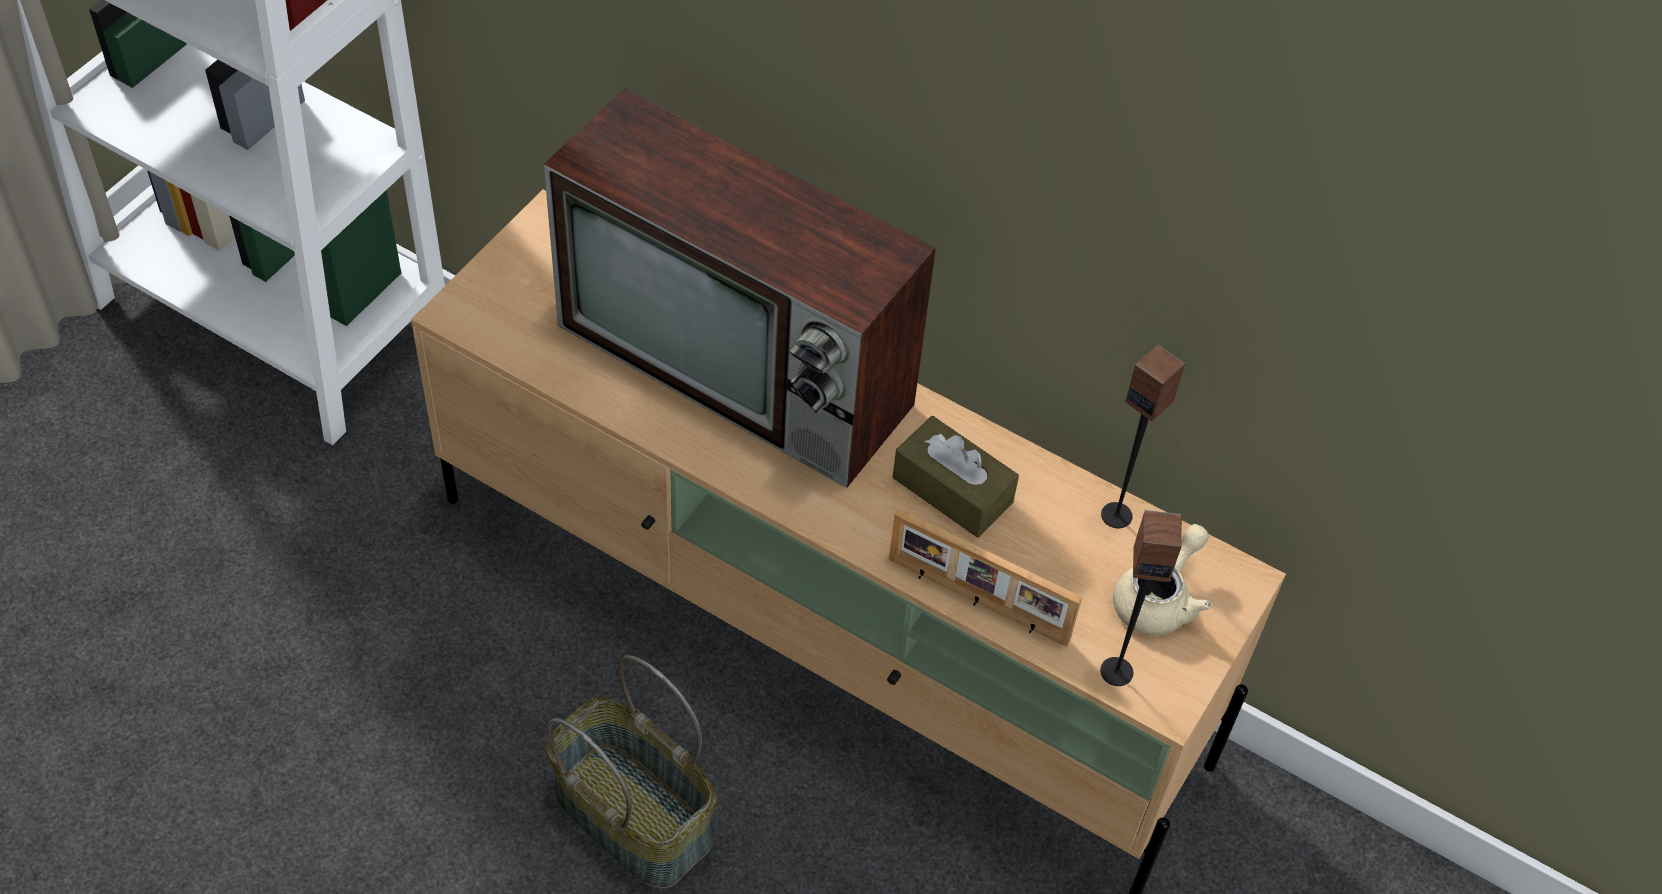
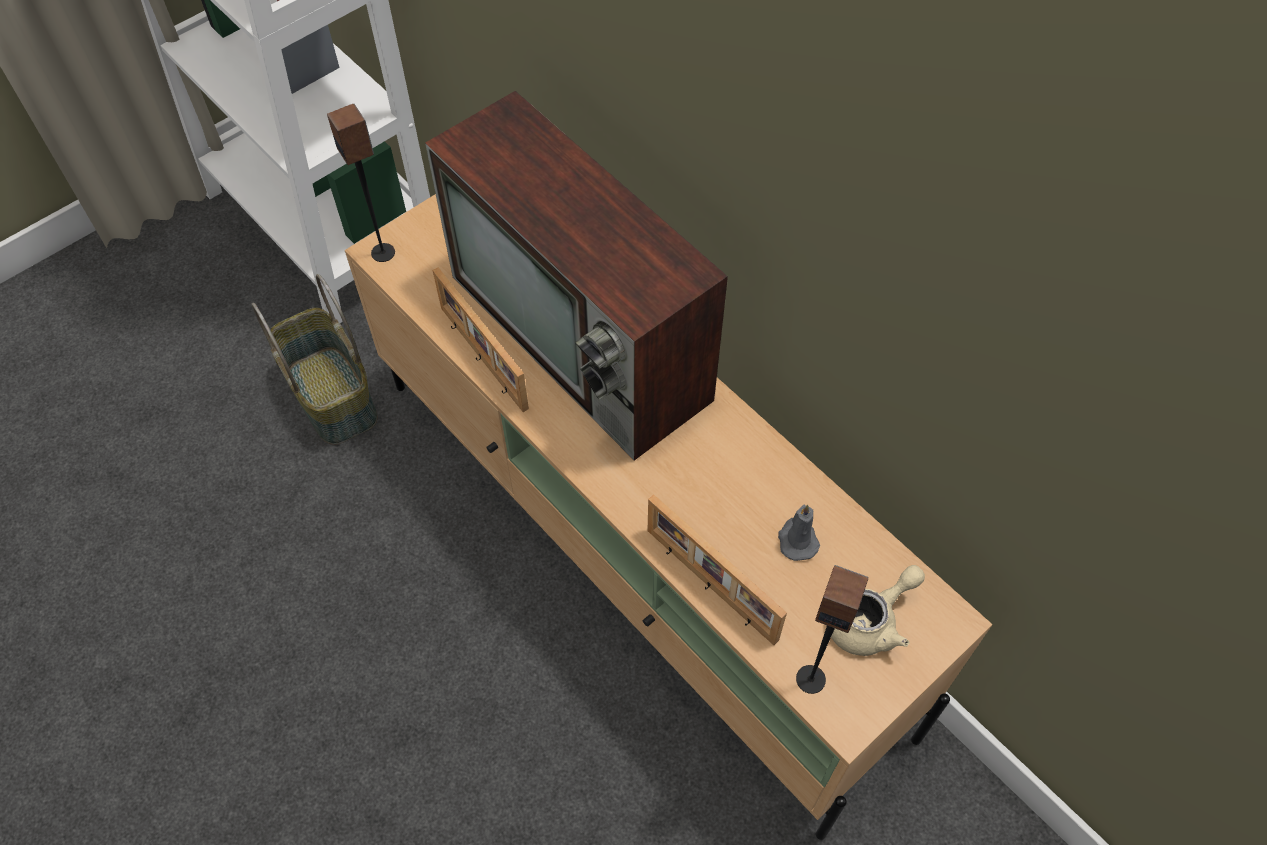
camera: 20 degrees right, 5 degrees up
(628, 411) = (481, 358): none -> picture frame
(636, 816) = (451, 666): basket -> basket (334, 396)
(952, 490) = (721, 482): brown tissue box -> none
(1055, 533) = (797, 539): none -> grey candle
(1117, 515) = (856, 536): speaker -> speaker (383, 252)

